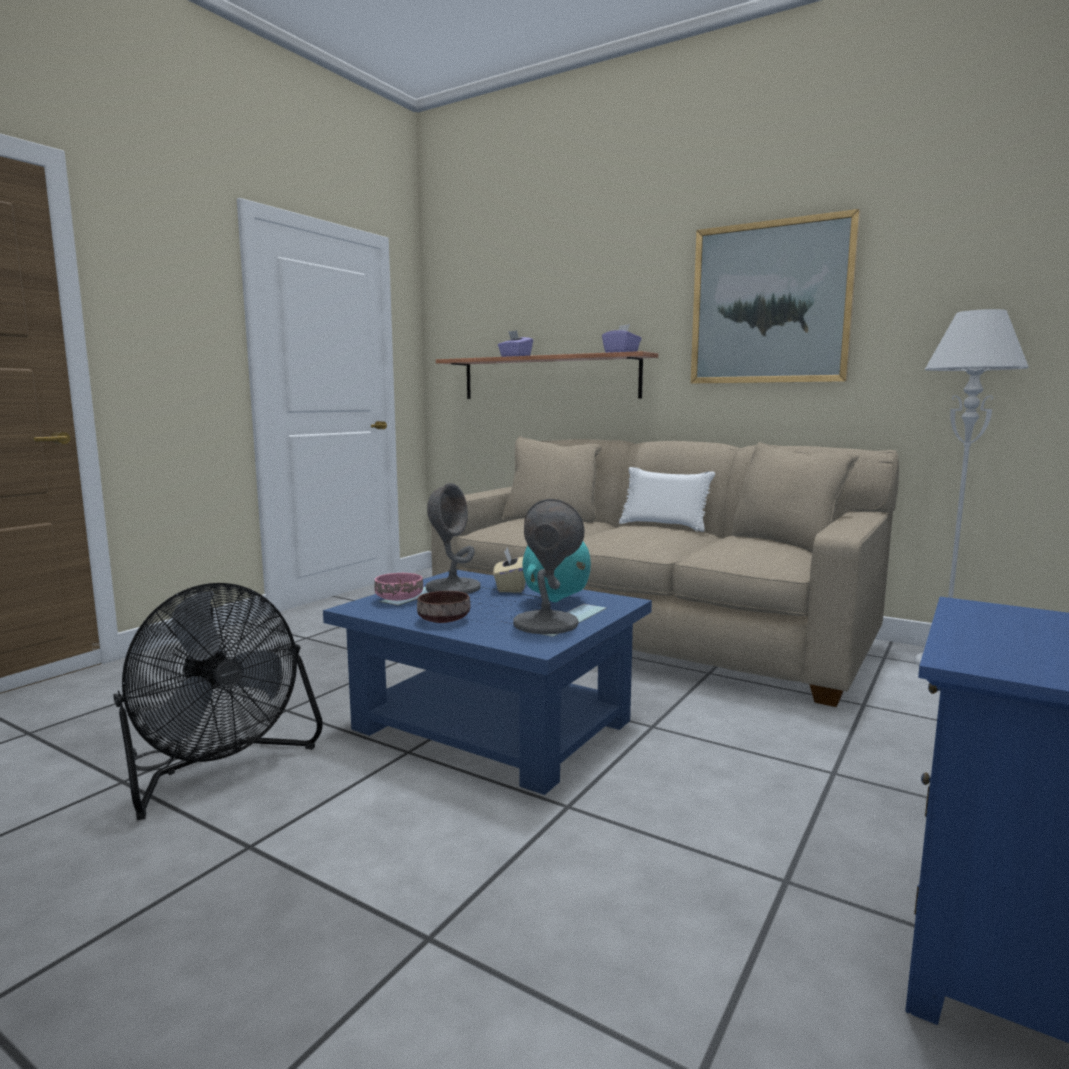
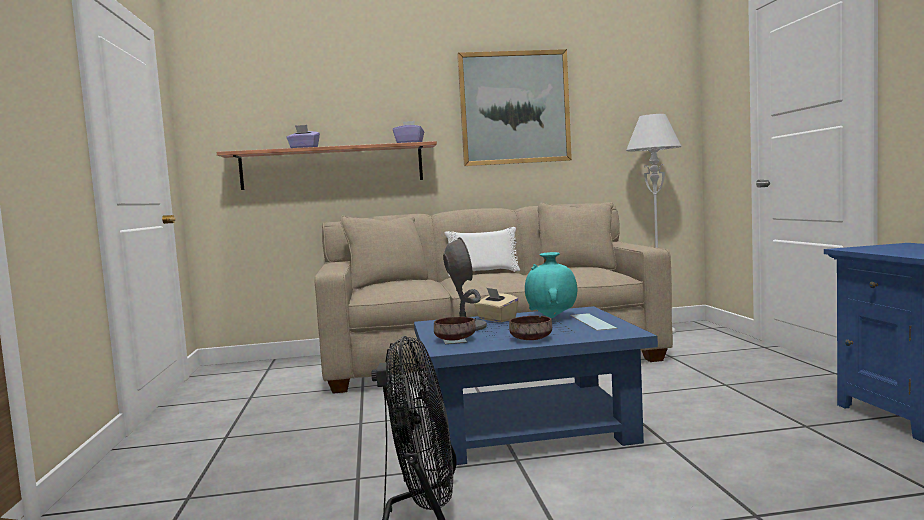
camera: 40 degrees left, 5 degrees down
(399, 599) = (454, 339): pink bowl -> brown bowl
(545, 624) = (592, 325): grey table lamp -> none

